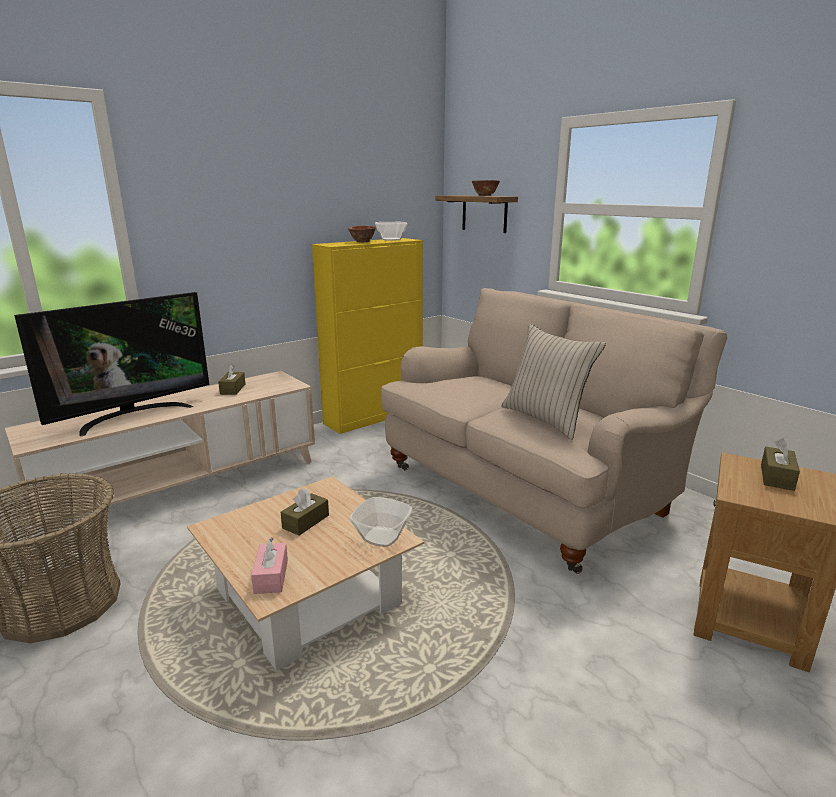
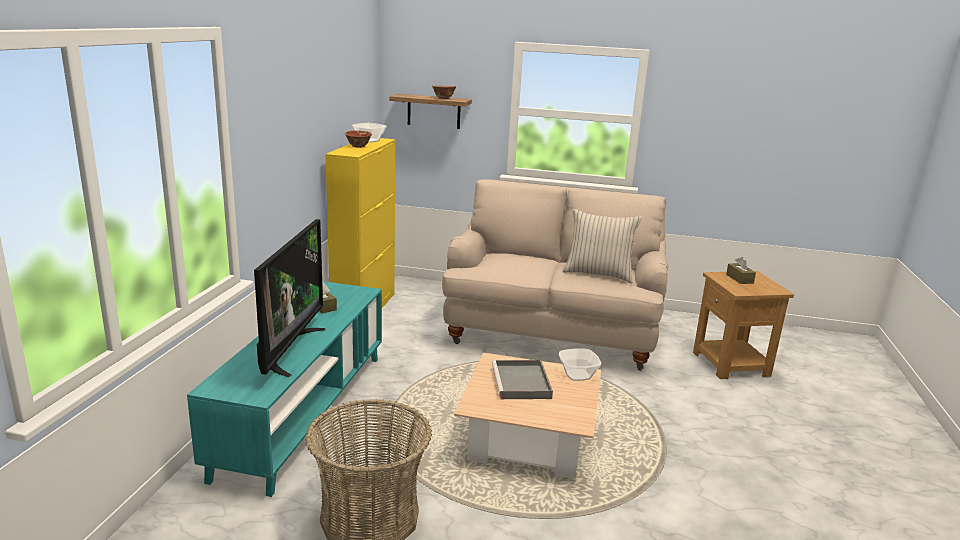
camera: 40 degrees left, 0 degrees up
(185, 487) = (304, 412): beige tv stand -> turquoise tv stand
(271, 576) = (561, 416): pink tissue box -> none
(306, 522) = (522, 383): brown tissue box -> grey tray

